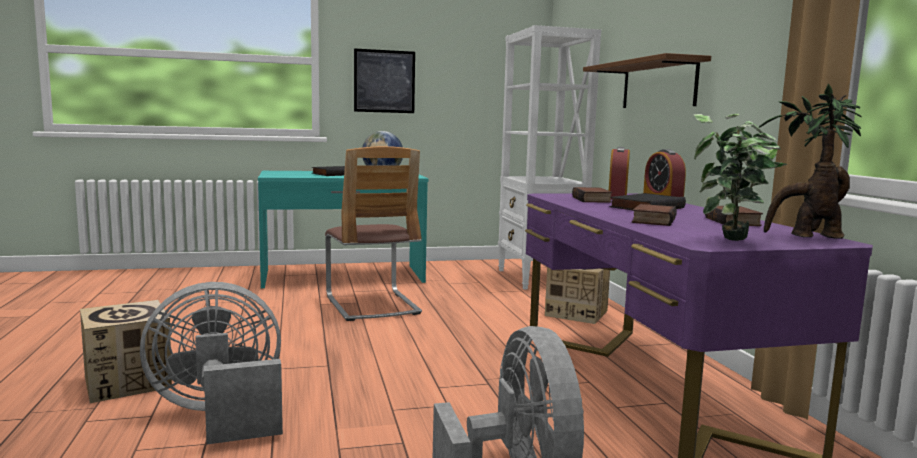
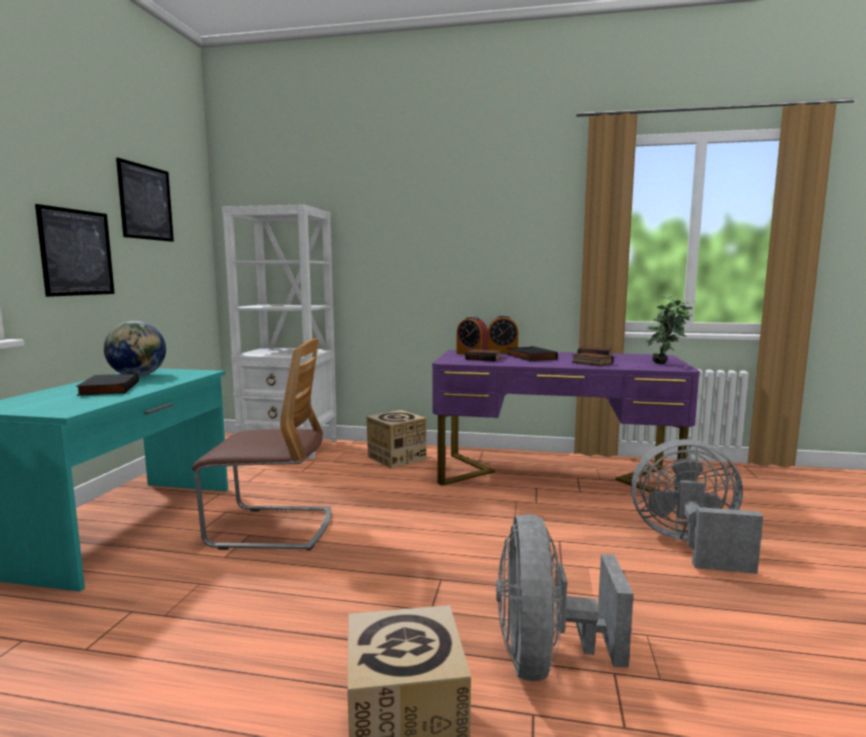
camera: 65 degrees left, 0 degrees up
(461, 39) = (146, 202): none -> picture
(658, 85) = (424, 265): brown shelf -> none
(808, 237) = (648, 356): potted plant -> none

